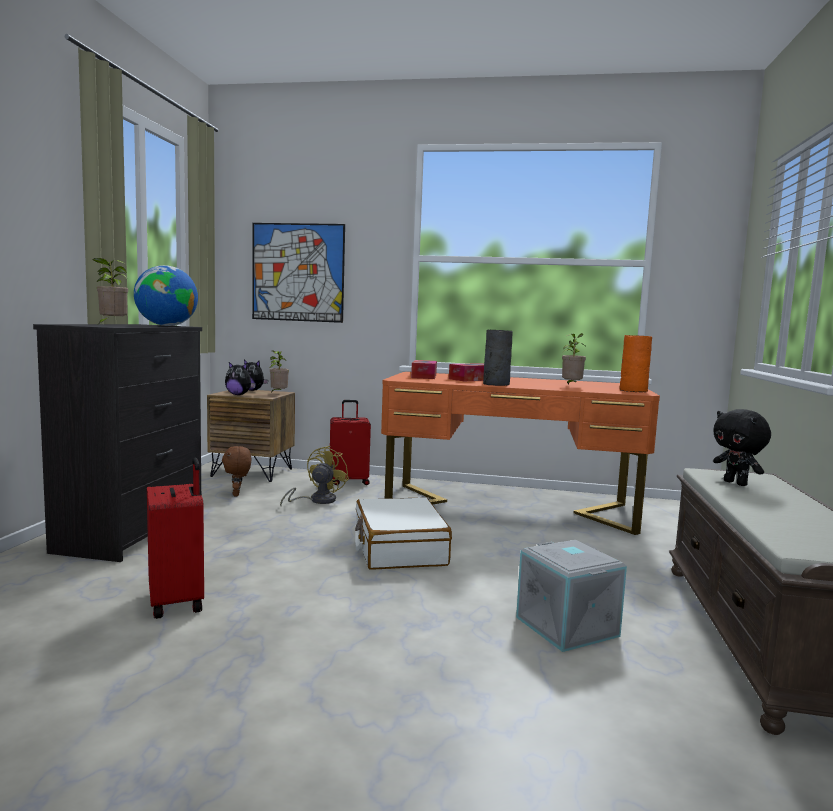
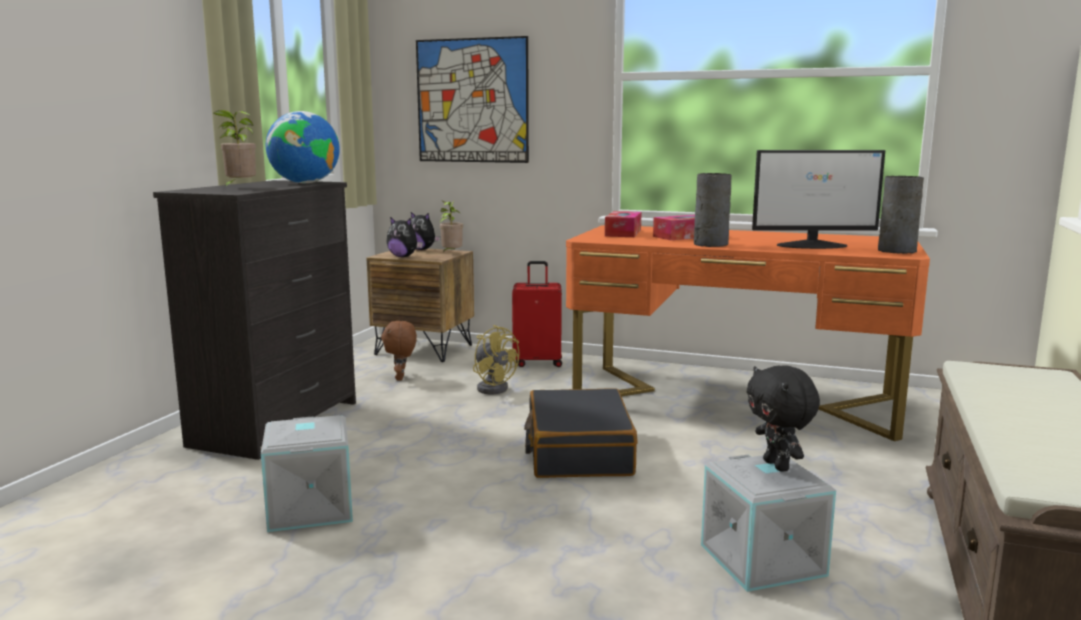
camera: 10 degrees right, 5 degrees up
(178, 601) = (312, 508): red suitcase -> grey storage box
(317, 501) = (493, 387): yellow fan -> yellow fan turned 105 degrees clockwise
(399, 548) = (578, 451): white suitcase -> black suitcase
(571, 386) = (813, 245): potted plant -> monitor
(632, 390) = (895, 251): orange vase -> grey vase
(736, 483) = (1006, 385): black plush toy -> black plush toy (778, 466)

